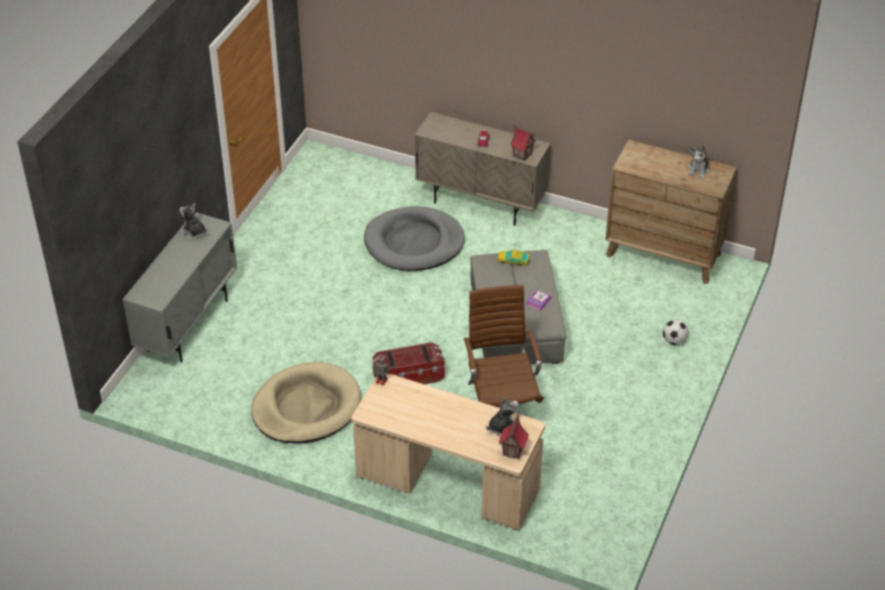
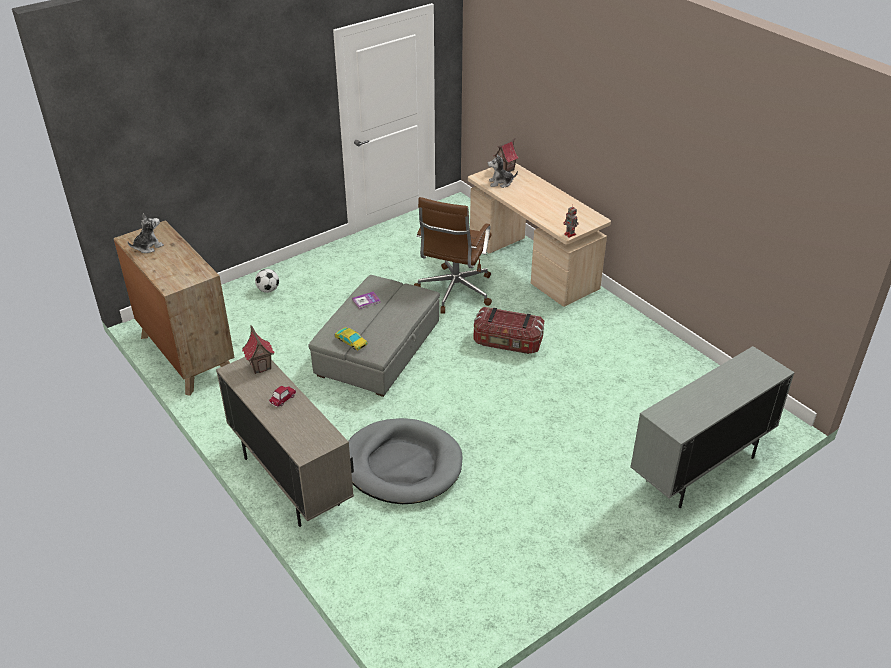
camera: 150 degrees left, 5 degrees down
(194, 232) = (690, 416): plush toy -> none
(306, 407) = (613, 351): beige dog bed -> none

